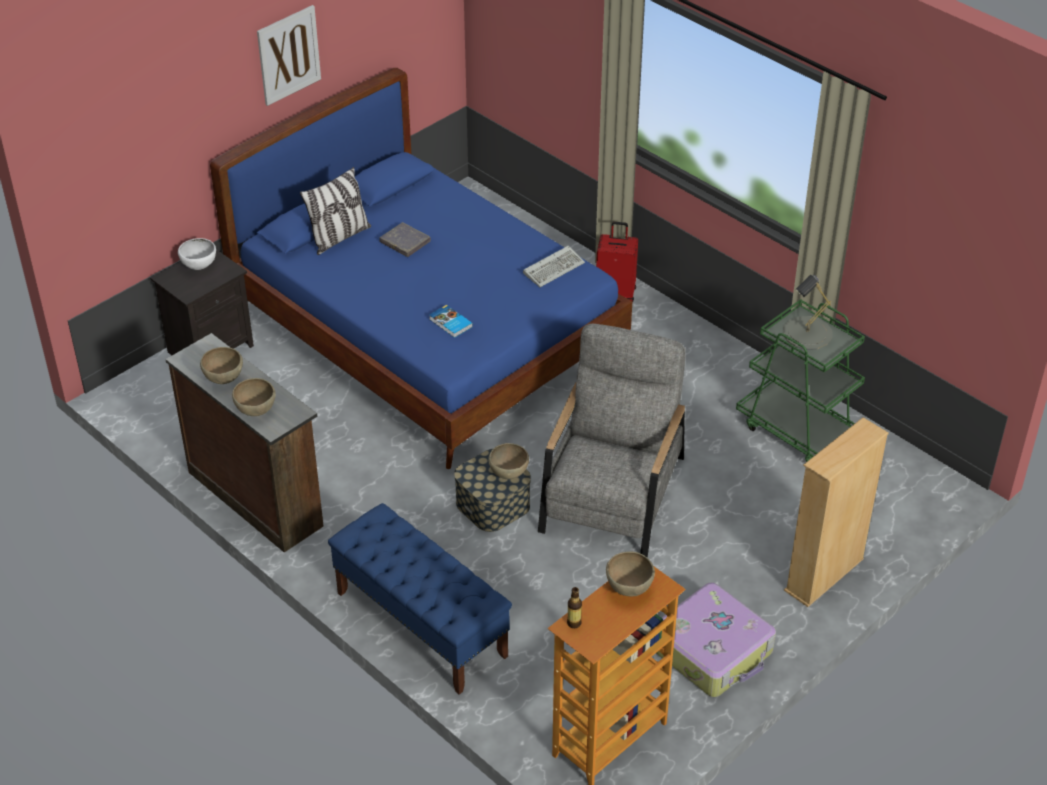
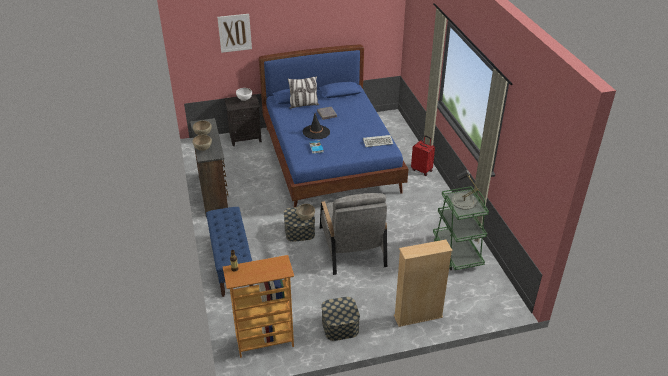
camera: 30 degrees right, 5 degrees down
(288, 55) = (305, 21): picture -> picture (234, 33)
(420, 289) = (316, 132): none -> black hat
(613, 495) = (351, 246): grey armchair -> grey armchair turned 120 degrees clockwise
(628, 588) = (270, 265): brown bowl -> none
(713, 650) = (340, 326): suitcase -> storage box

